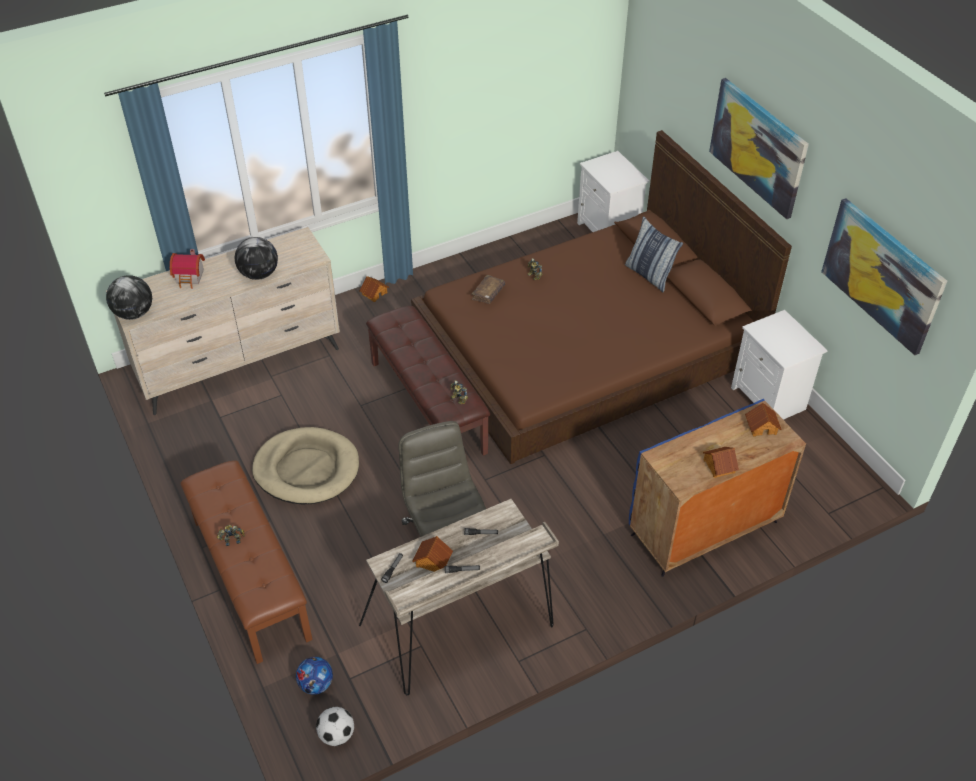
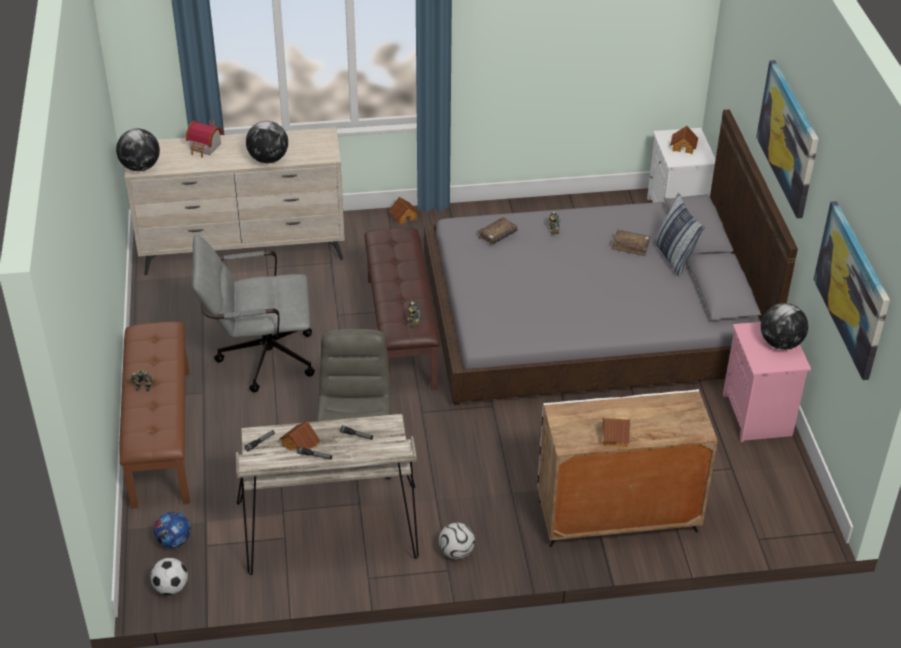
camera: 20 degrees right, 5 degrees down
(307, 469) = (258, 357): beige dog bed -> grey office chair
(584, 608) = (456, 552): none -> football
(586, 346) = (591, 317): brown bed -> grey bed
(607, 274) = (630, 246): none -> brown book
(703, 529) = (616, 516): blue cabinet -> white cabinet
(761, 426) = (680, 413): toy house -> toy house (683, 147)
(770, 399) = (758, 416): white nightstand -> pink nightstand
(790, 334) = (780, 343): none -> globe

